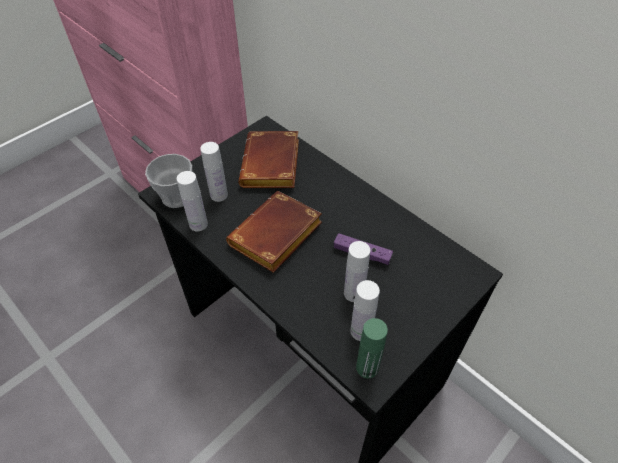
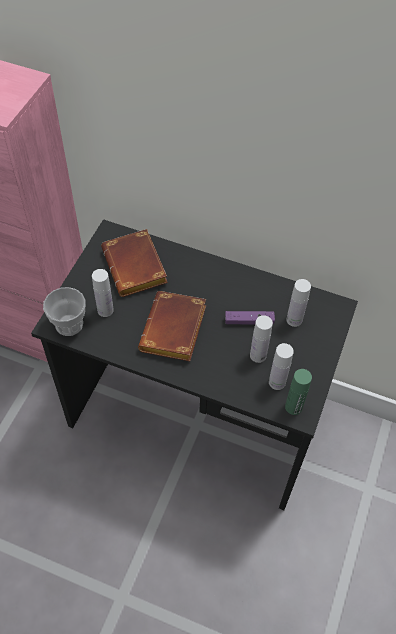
camera: 25 degrees left, 5 degrees up
(198, 224) = (103, 342): white bottle -> white bottle (294, 320)

